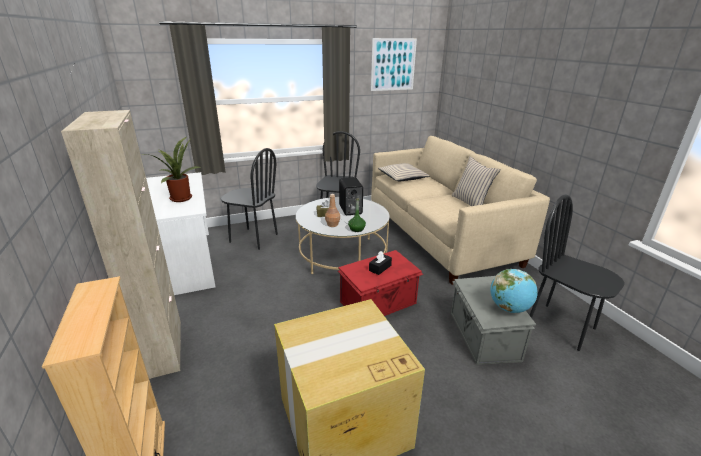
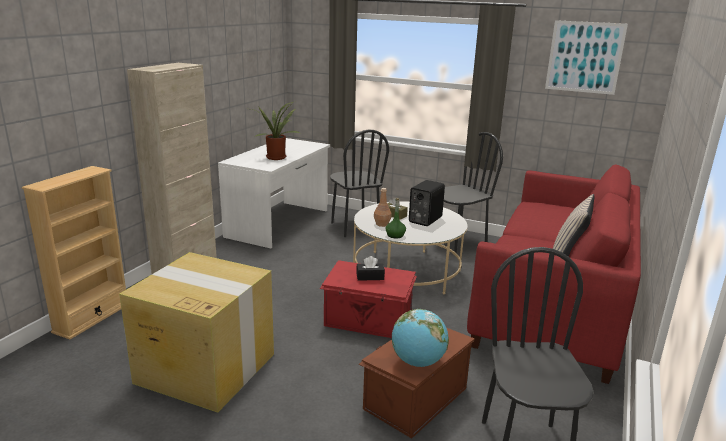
camera: 45 degrees right, 5 degrees down
(402, 177) = (542, 210): beige pillow -> none
(440, 236) = (554, 304): beige sofa -> red sofa
(483, 336) = (414, 398): grey storage box -> brown storage box

